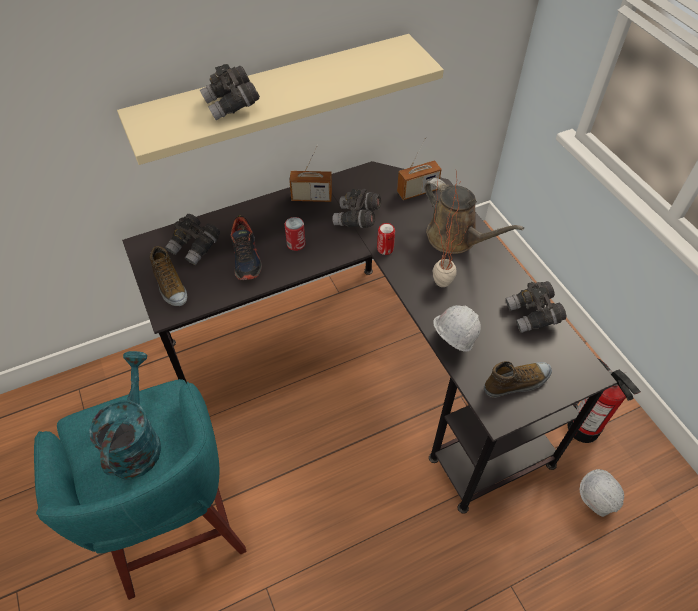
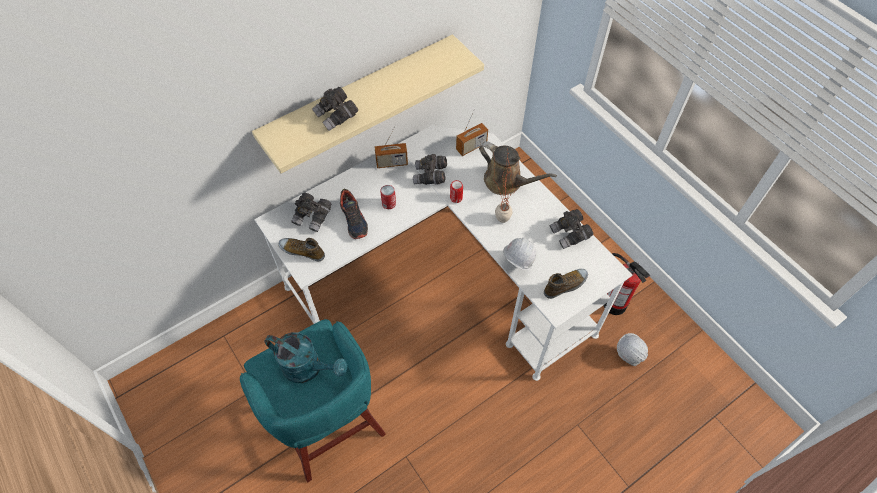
camera: 10 degrees left, 5 degrees up
(136, 440) = (308, 368): turquoise watering can -> turquoise watering can turned 120 degrees clockwise
(170, 286) = (302, 251): shoe -> shoe turned 150 degrees clockwise
(364, 362) = (444, 279): black desk -> white desk

